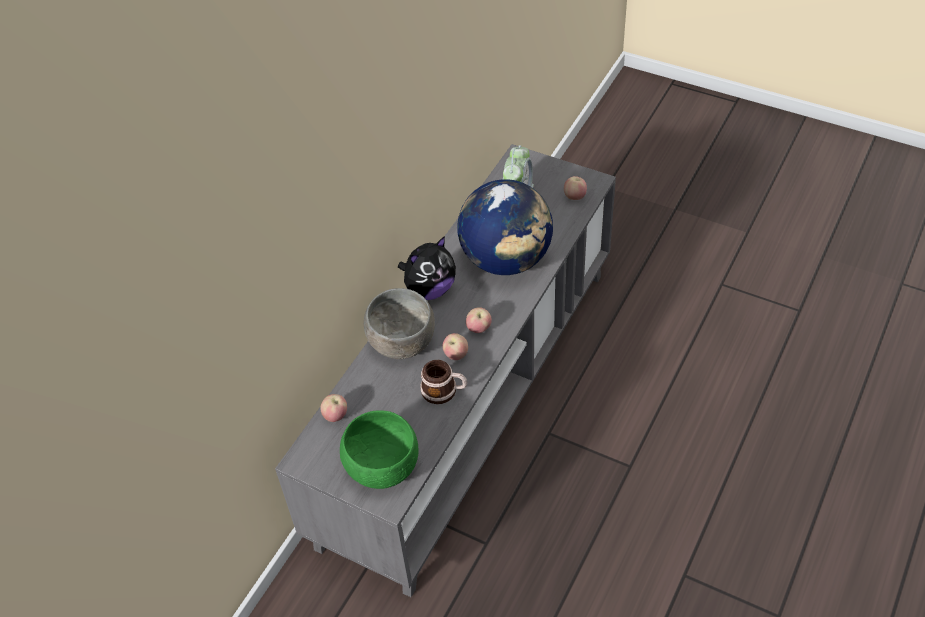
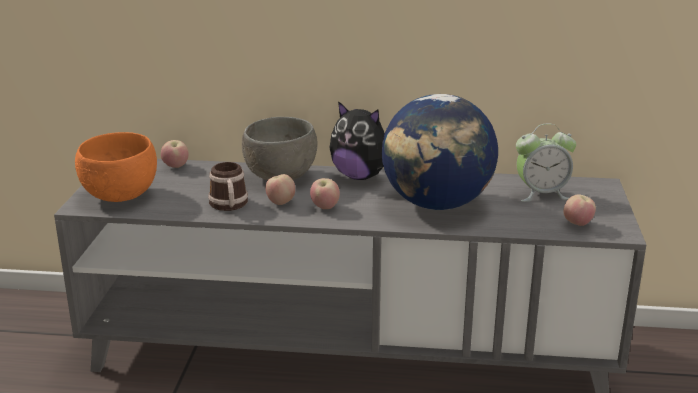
camera: 65 degrees right, 25 degrees down
(382, 469) = (119, 196): green bowl -> orange bowl

